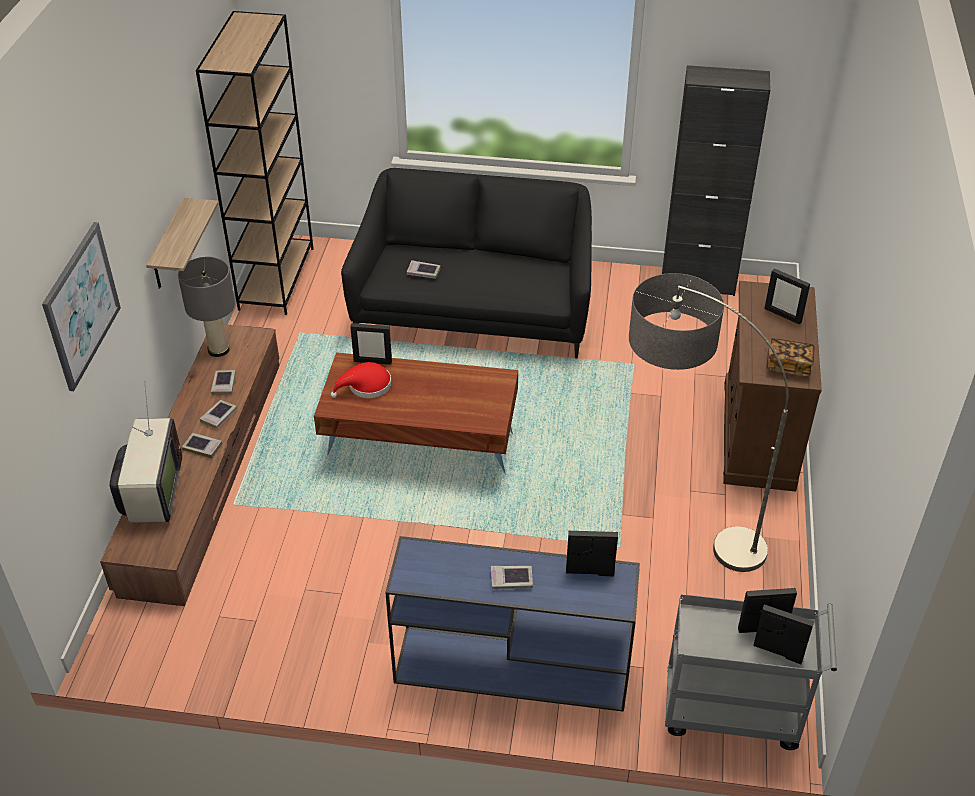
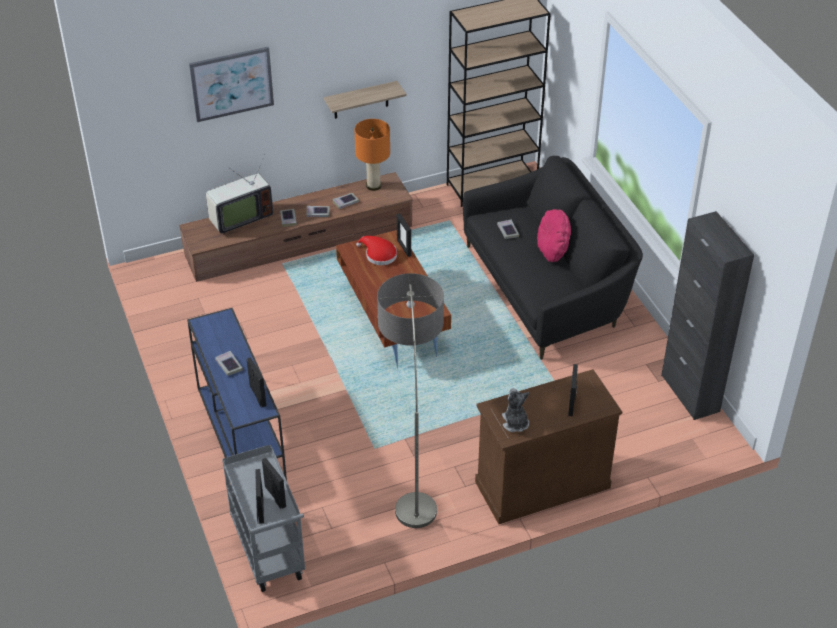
camera: 60 degrees right, 0 degrees up
(218, 350) = (373, 186): grey table lamp -> orange table lamp
(485, 257) = (552, 252): none -> pink pillow
(788, 365) = (515, 423): book -> plush toy

